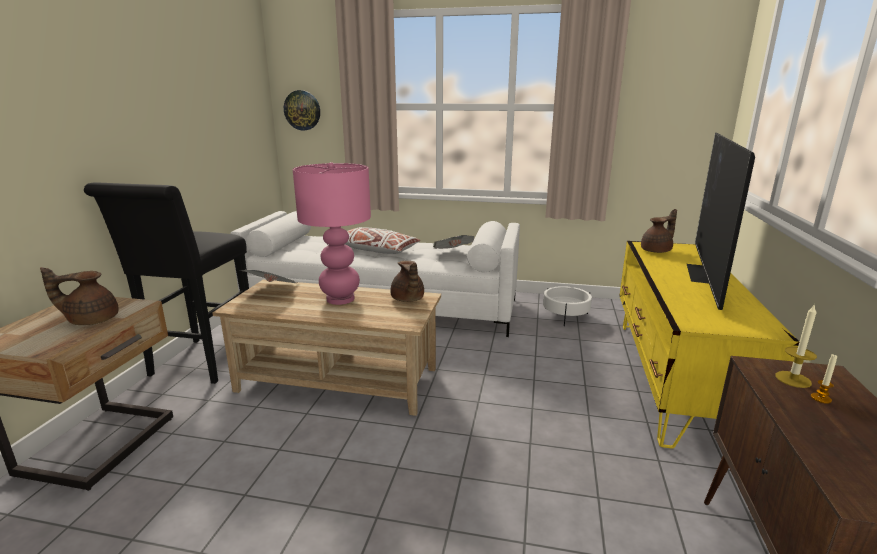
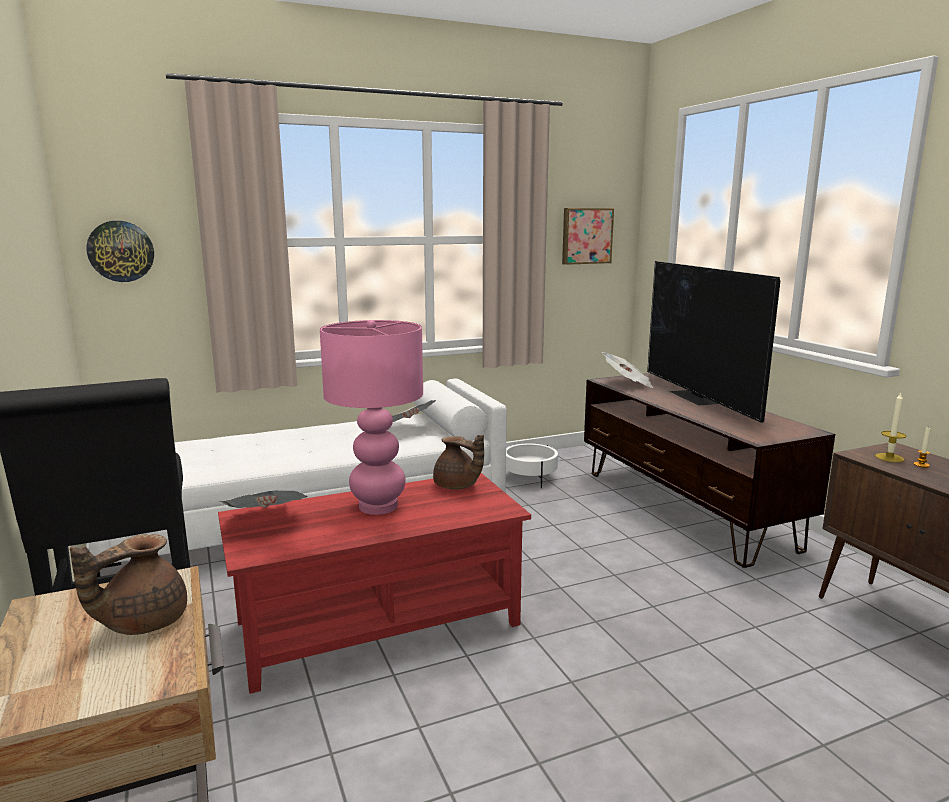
camera: 35 degrees left, 5 degrees down
(338, 380) = (379, 623): beige coffee table -> red coffee table
(375, 250) = (299, 443): white pillow -> none
(657, 251) = (627, 384): brown teapot -> newspaper
(671, 106) = (586, 236): none -> picture
(672, 378) = (684, 508): yellow tv stand -> brown tv stand

